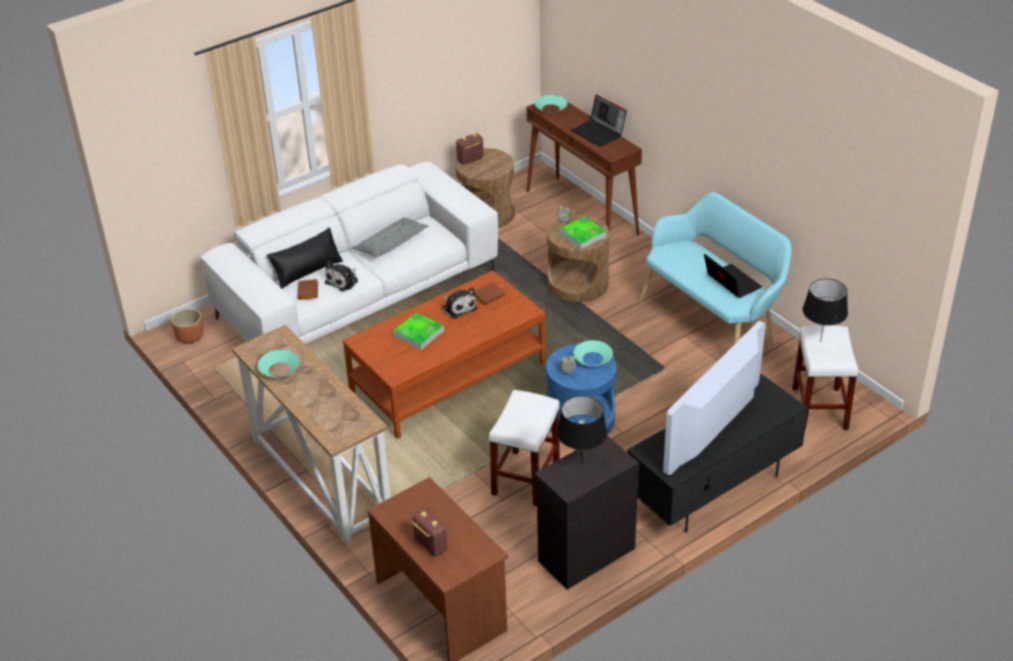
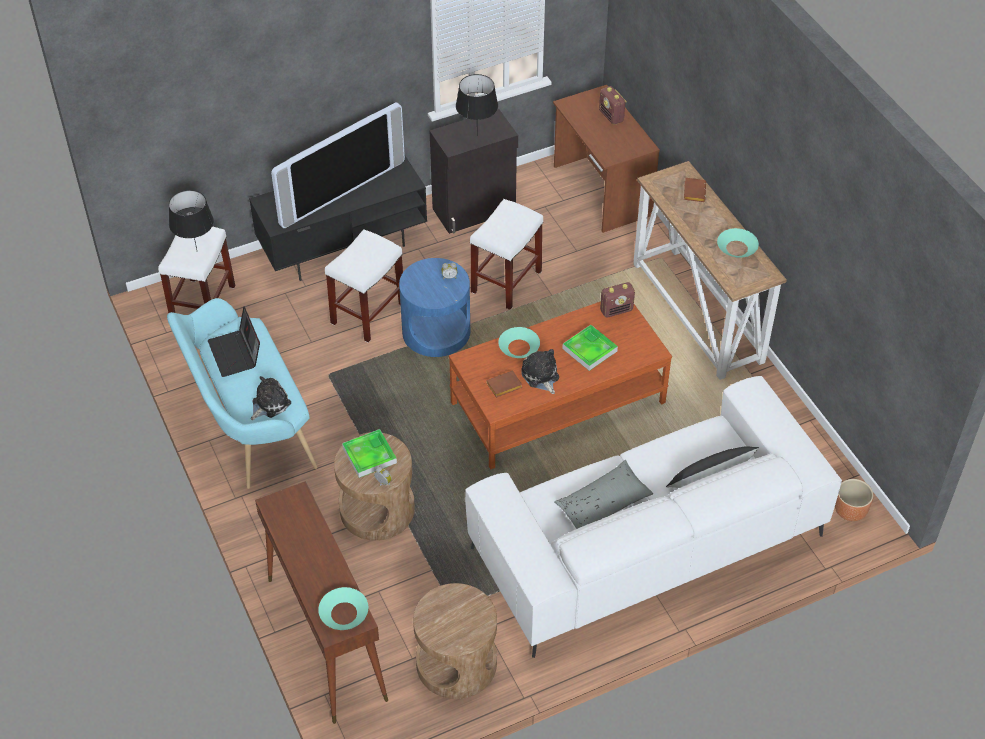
camera: 170 degrees left, 10 degrees up
(309, 292) = (707, 443): brown book -> brown book (693, 191)
(343, 281) = (667, 455): plush toy -> plush toy (269, 404)
(470, 160) = (473, 630): radio -> radio (616, 310)
(593, 358) = (419, 288): turquoise bowl -> turquoise bowl (518, 347)
(599, 133) = (296, 543): laptop -> none
(654, 425) = (368, 314): none -> white stool

